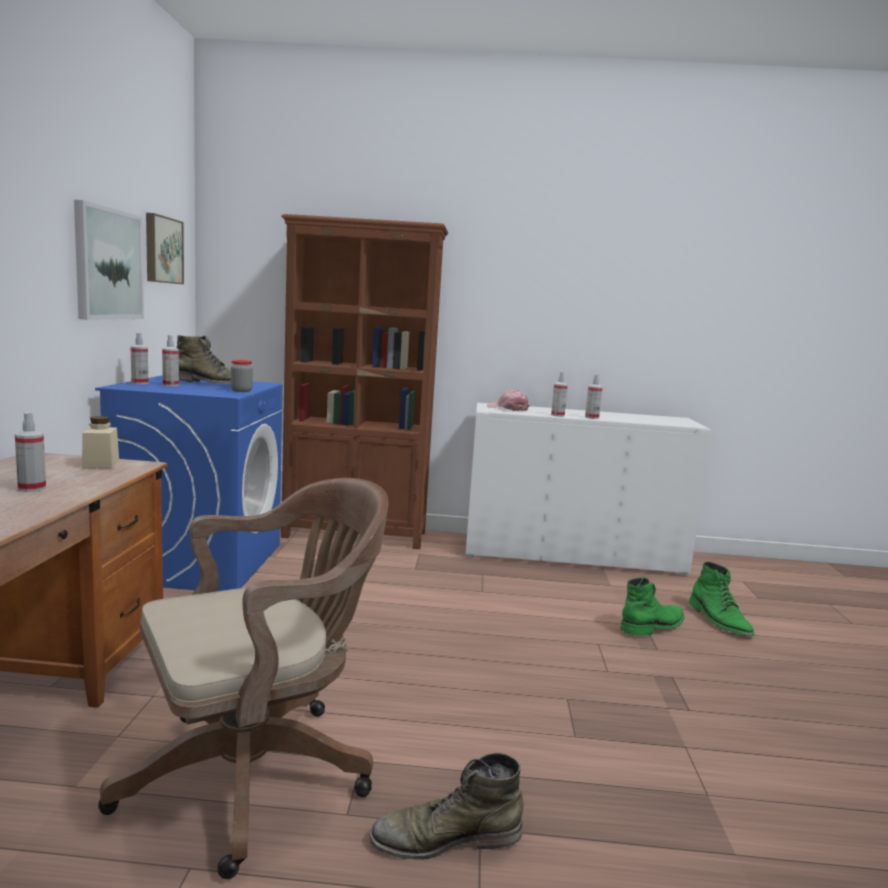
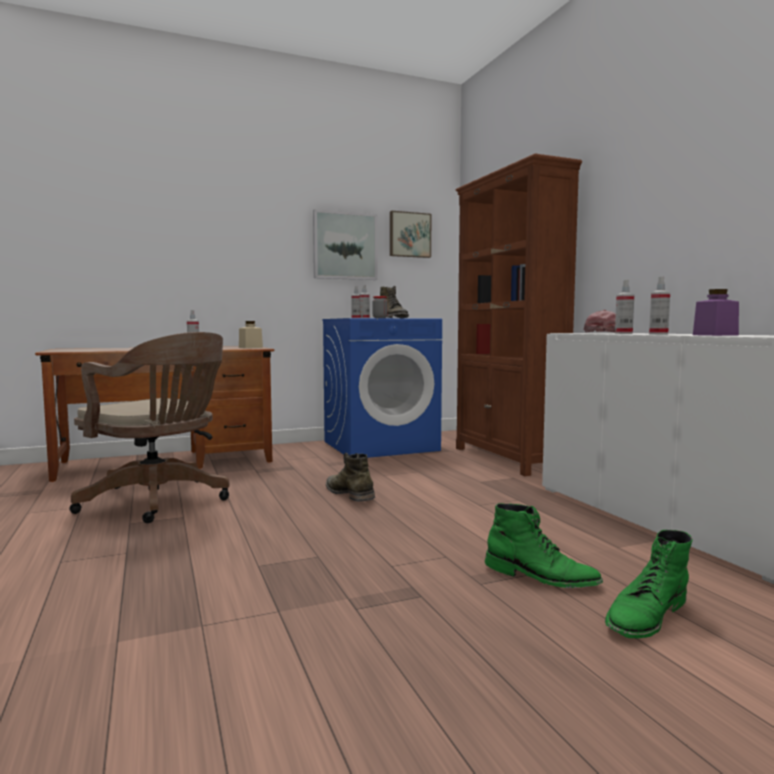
camera: 65 degrees right, 5 degrees down
(445, 838) = (114, 546): green boot -> green boot (349, 493)
(640, 421) = (715, 335): none -> purple jar

